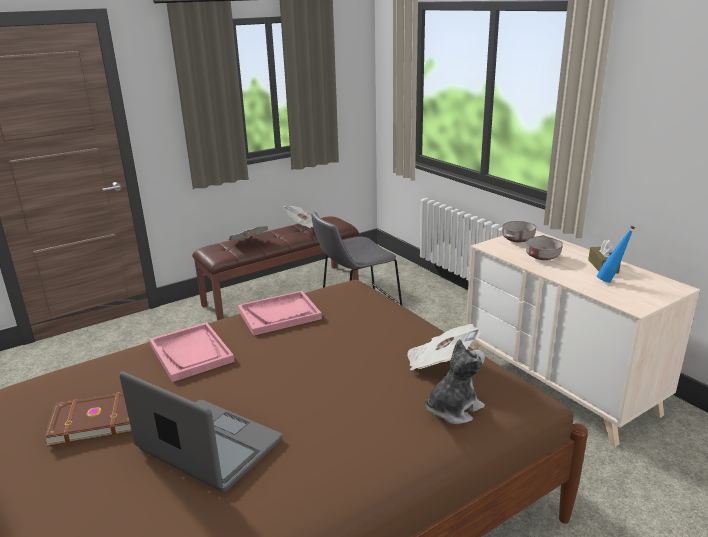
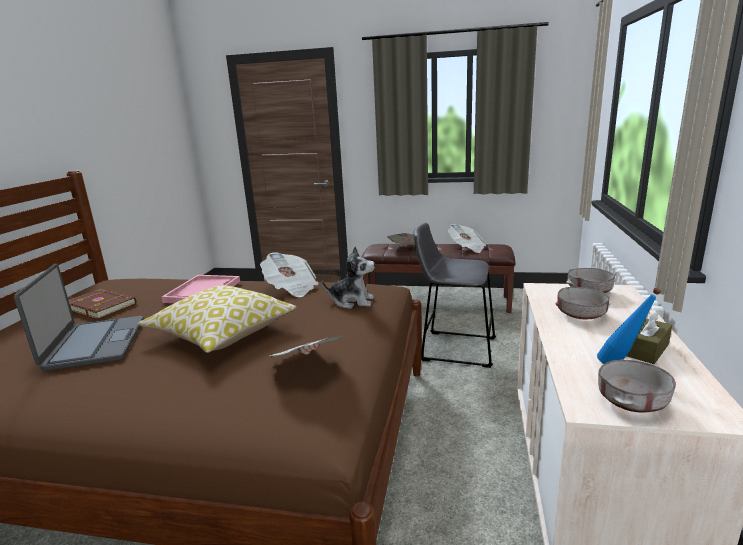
camera: 45 degrees right, 5 degrees down
(279, 314) = (291, 288): pink tray -> newspaper
(317, 376) = (222, 333): none -> pillow
(453, 409) = (238, 404): plush toy -> plush toy (352, 301)
(644, 296) = (632, 402): none -> grey bowl

